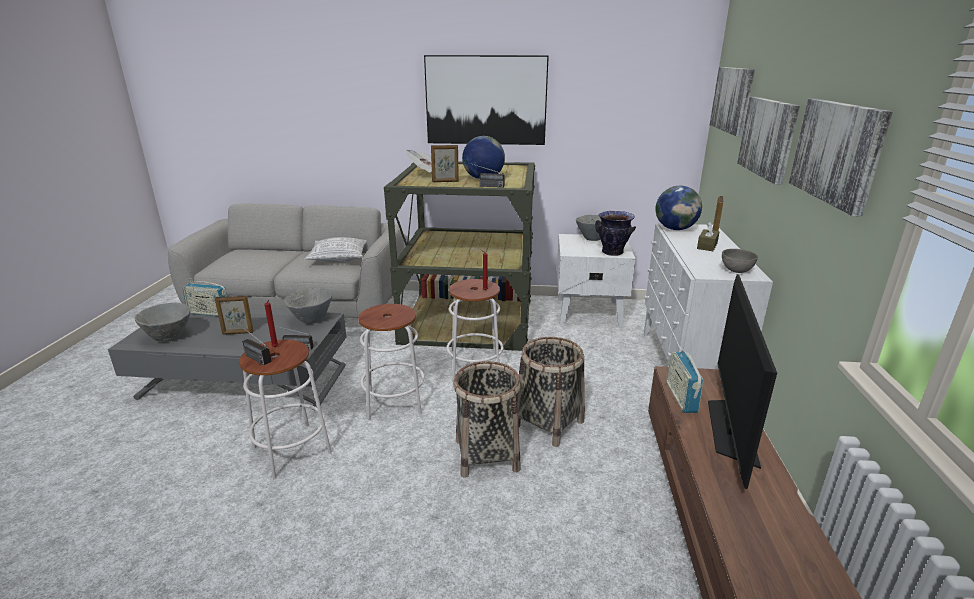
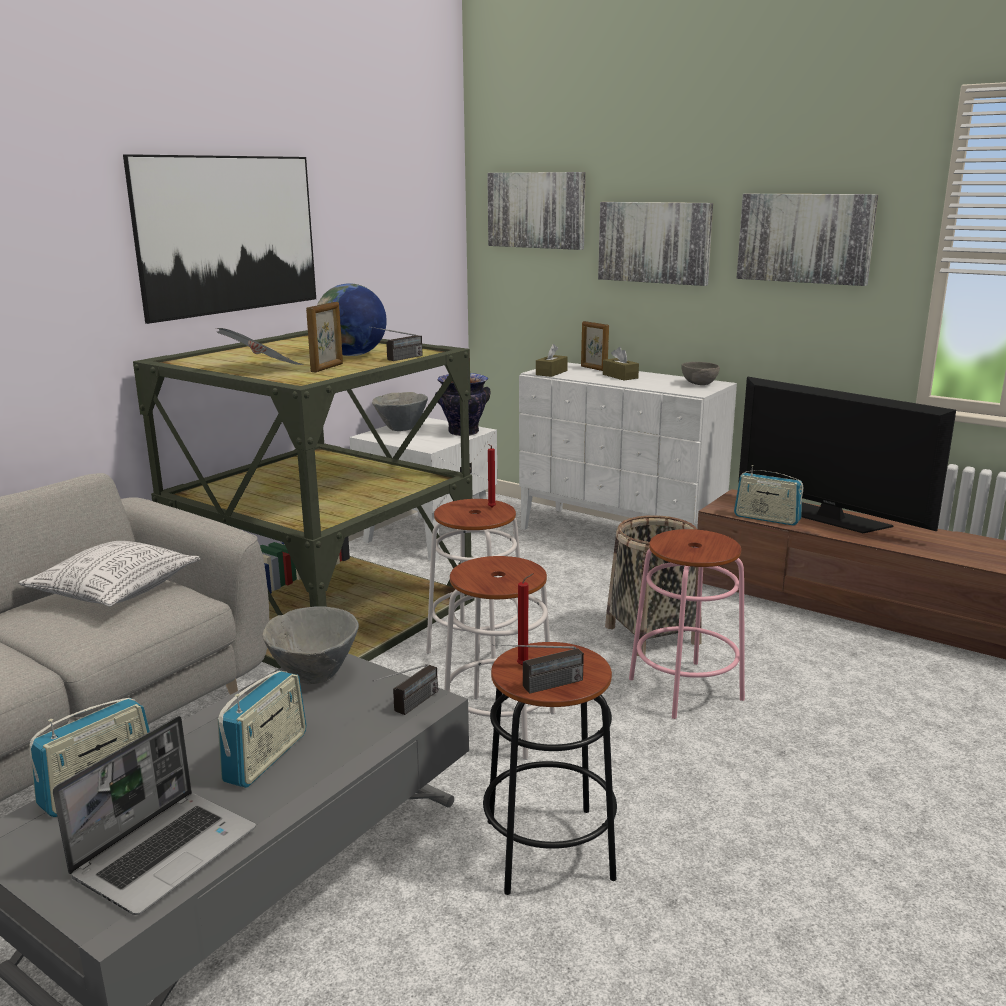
camera: 60 degrees left, 5 degrees down
(169, 337) = (166, 852): grey bowl -> laptop
(238, 333) = (266, 758): picture frame -> radio
(292, 450) = (549, 849): white stool -> black stool
(487, 455) = (685, 689): basket -> pink stool
(675, 229) = (551, 373): globe -> brown tissue box

